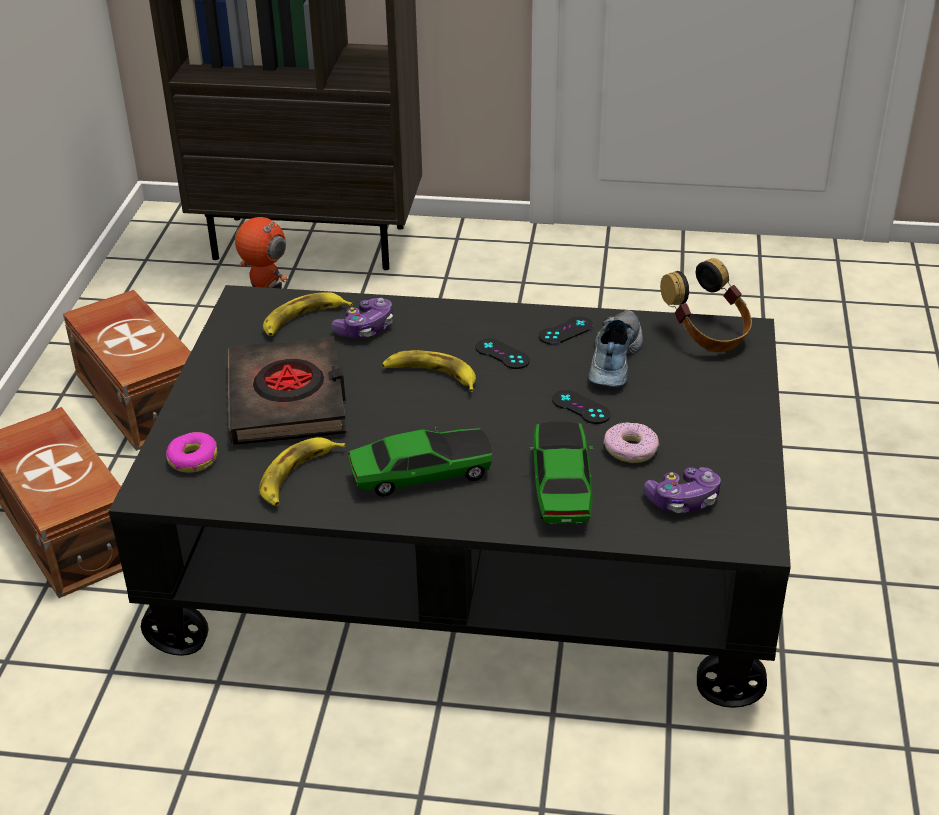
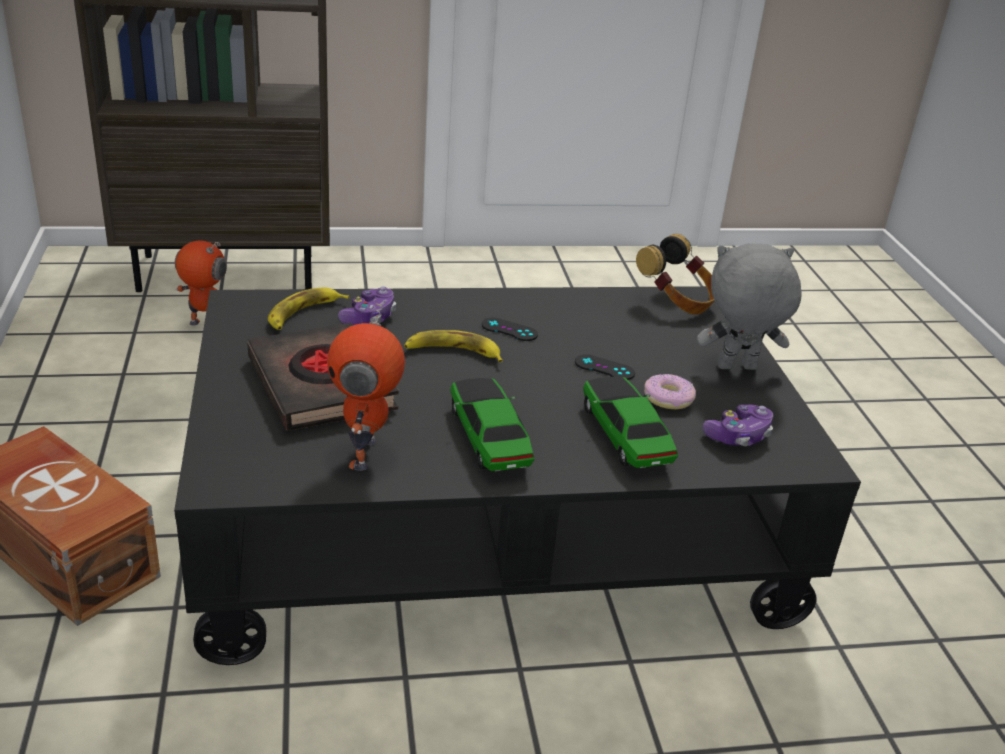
camera: 20 degrees left, 5 degrees down
(142, 396) = (105, 417): brown storage box -> none
(192, 459) = (247, 449): donut -> none
(297, 476) = (366, 454): banana -> toy robot
(422, 474) = (489, 439): toy car -> toy car turned 75 degrees counterclockwise
(565, 331) = (555, 307): black game controller -> none
(612, 359) = (609, 327): shoe -> none
(728, 422) = (736, 368): none -> grey plush toy

